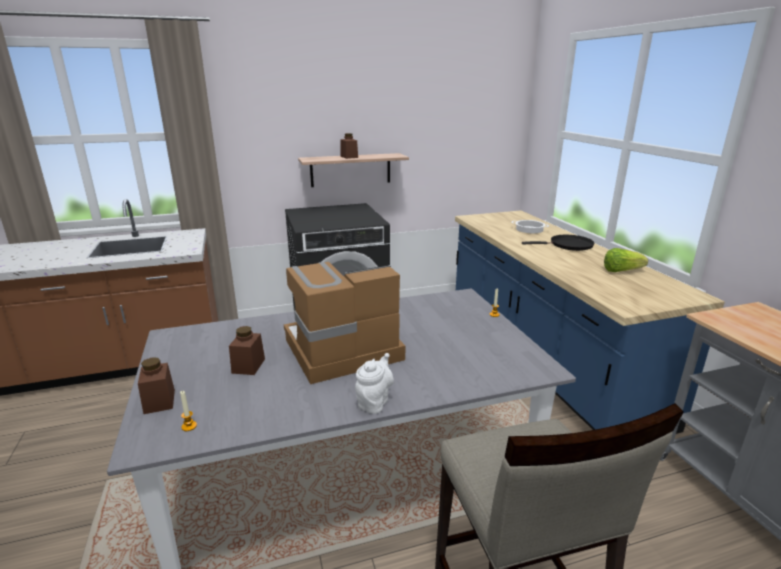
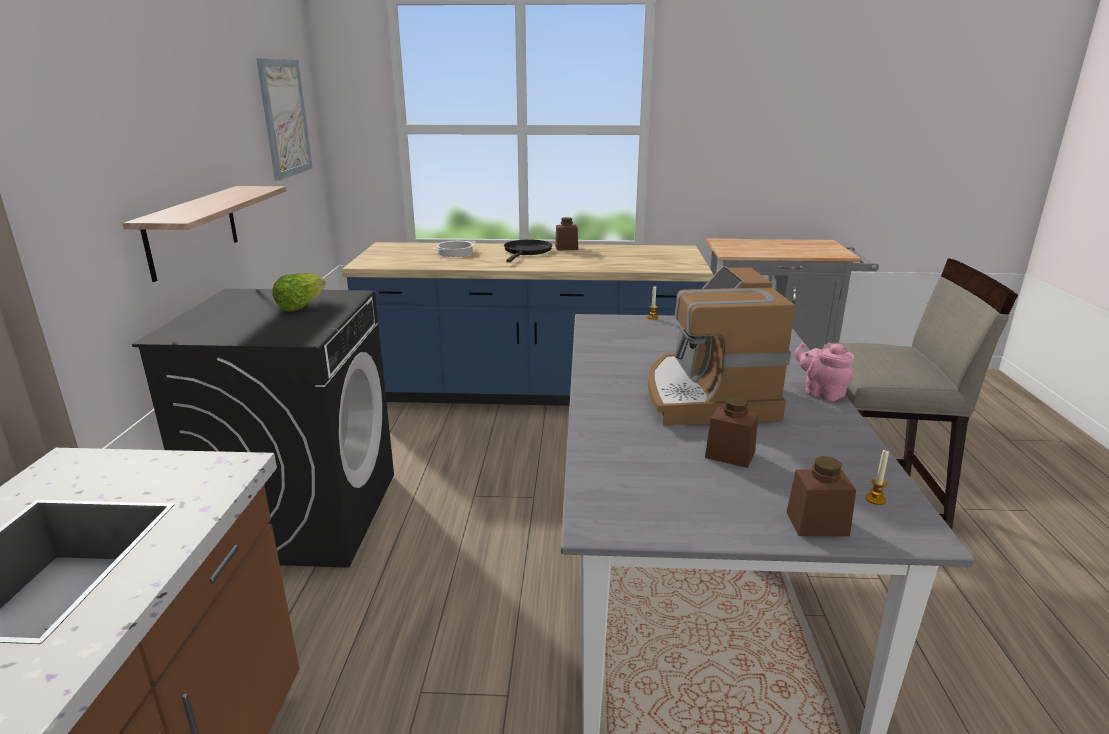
camera: 70 degrees left, 0 degrees up
(349, 157) = (209, 203): brown jar -> brown jar (566, 248)
(374, 402) = (821, 393): white teapot -> pink teapot
(473, 119) = (285, 118): none -> picture
(621, 271) = (613, 252): lettuce -> lettuce (301, 306)

